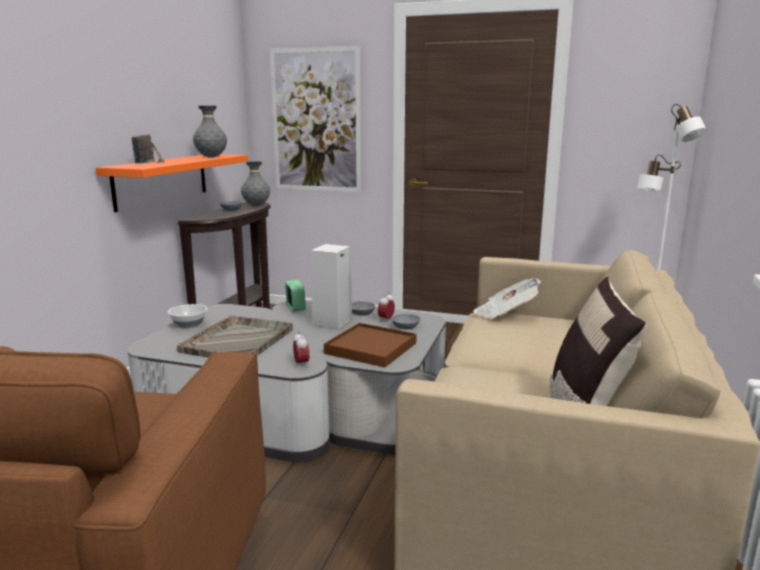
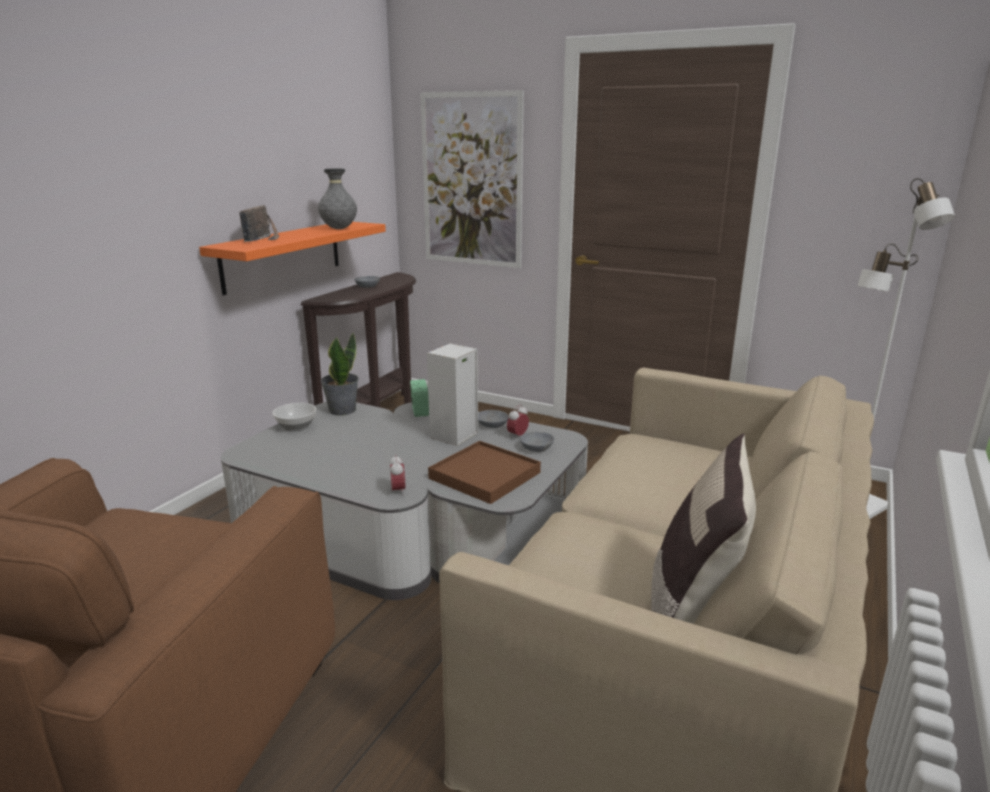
camera: 10 degrees right, 5 degrees up
(225, 310) = (342, 410): none -> potted plant
(238, 340) = (341, 452): grey tray -> none
(256, 205) = (398, 281): grey vase -> none
(505, 314) = (658, 442): newspaper -> none

